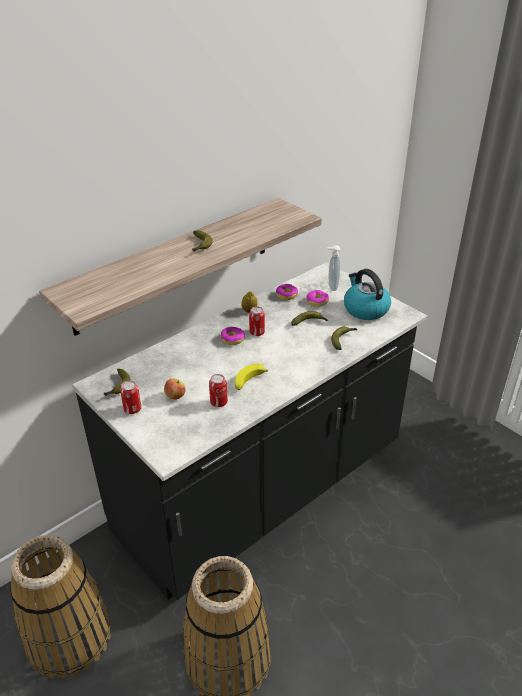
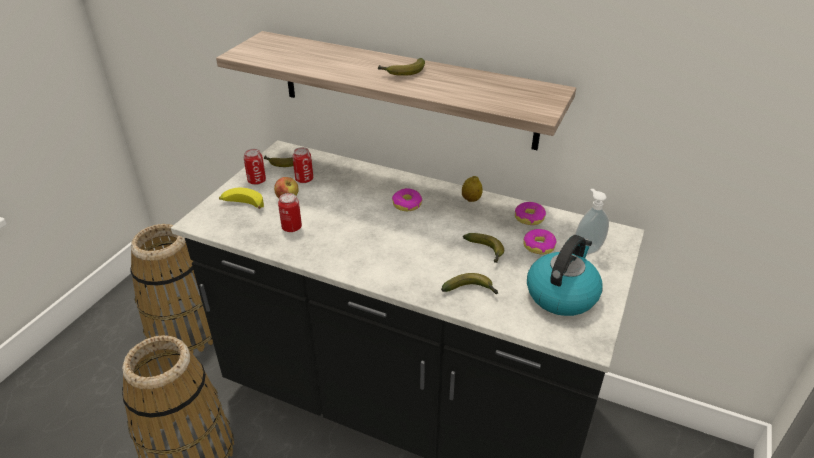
camera: 65 degrees right, 0 degrees up
(249, 382) = (337, 237): banana -> banana (242, 204)
(257, 332) = (432, 217): can -> can (304, 179)

